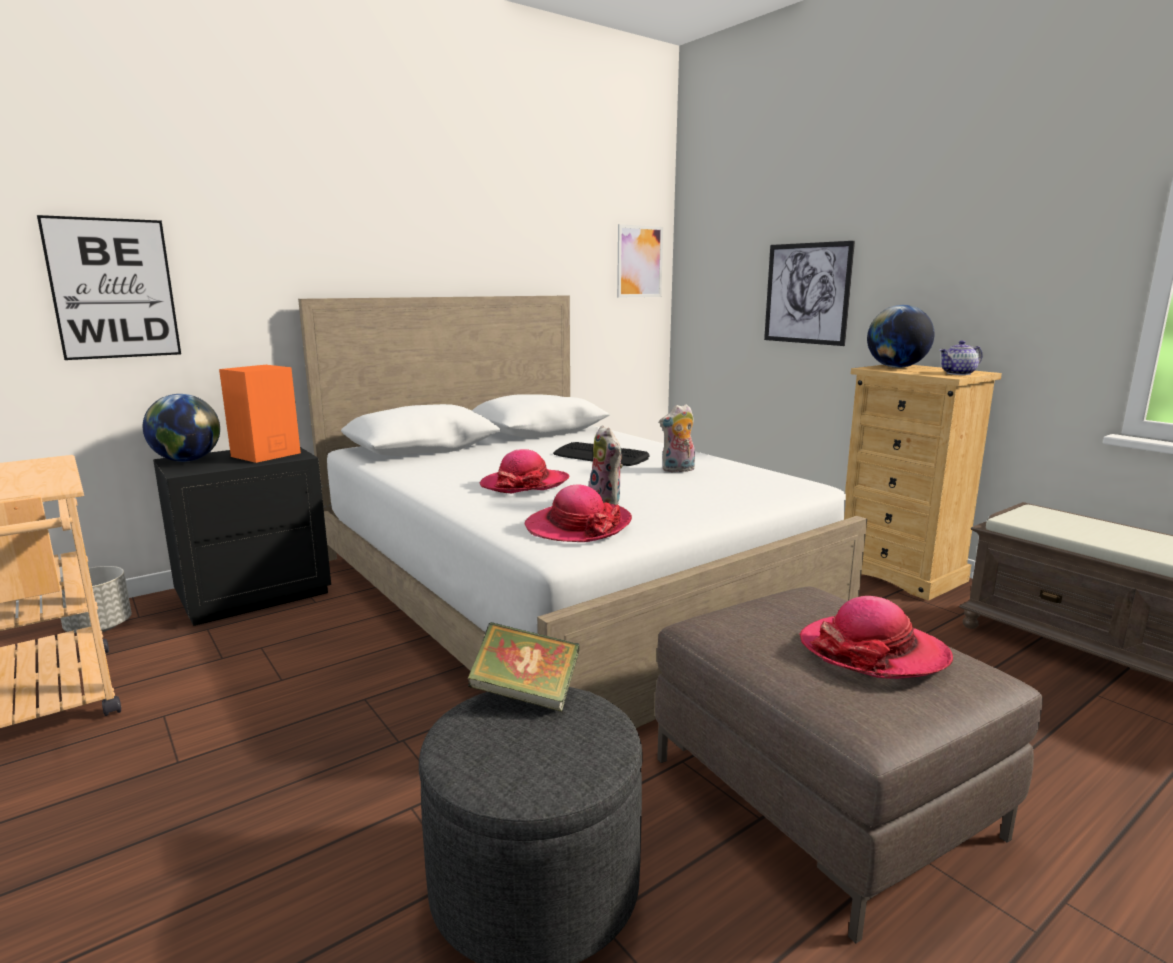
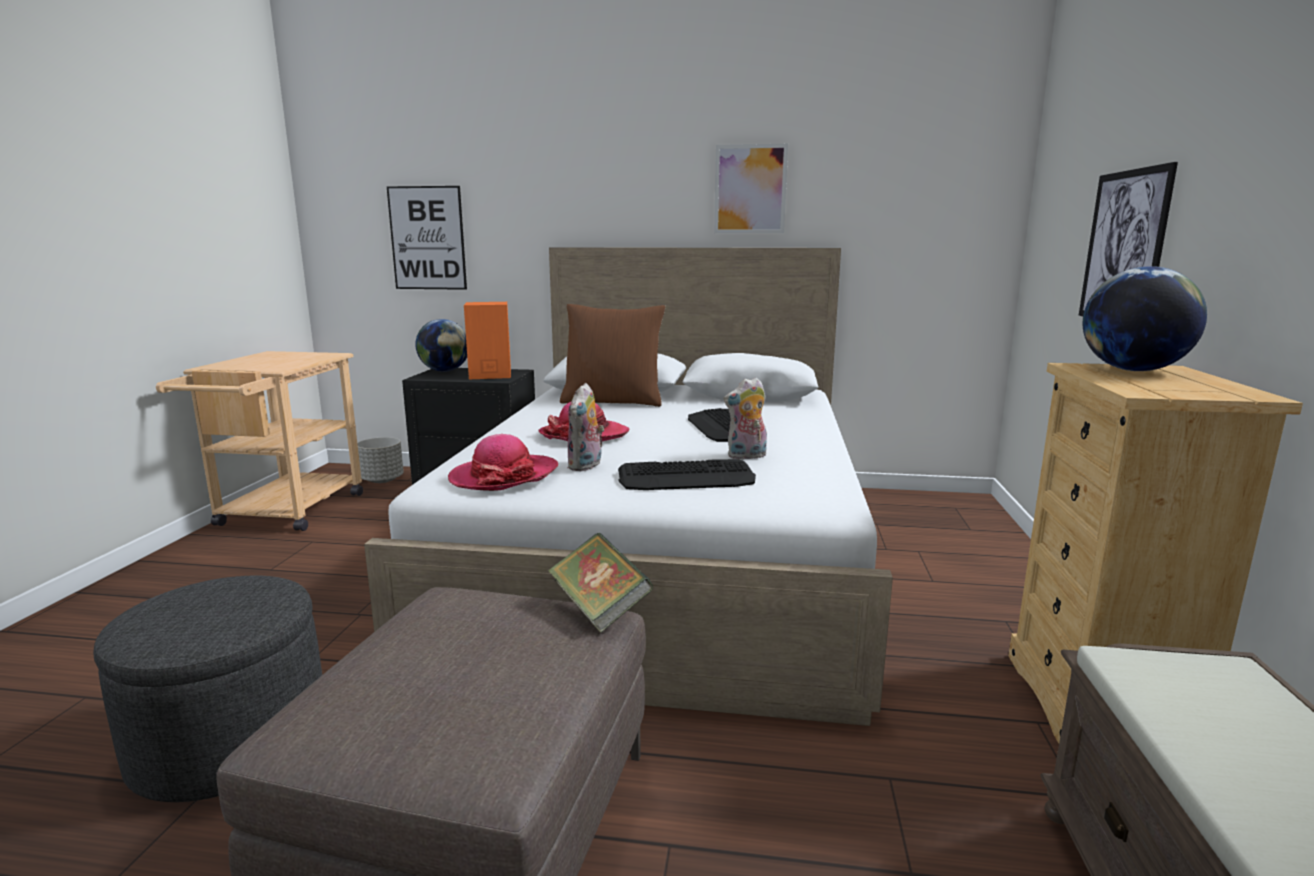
camera: 45 degrees right, 0 degrees up
(452, 455) = (613, 401): none -> brown pillow
(525, 694) = (269, 586): book -> book (599, 608)
(639, 261) = (967, 206): picture -> picture (750, 189)
(678, 470) = (746, 456): plush toy -> plush toy turned 45 degrees counterclockwise
(691, 491) = (686, 478): none -> keyboard
(873, 652) = (463, 684): hat -> none
(958, 374) = (1185, 391): teapot -> none

